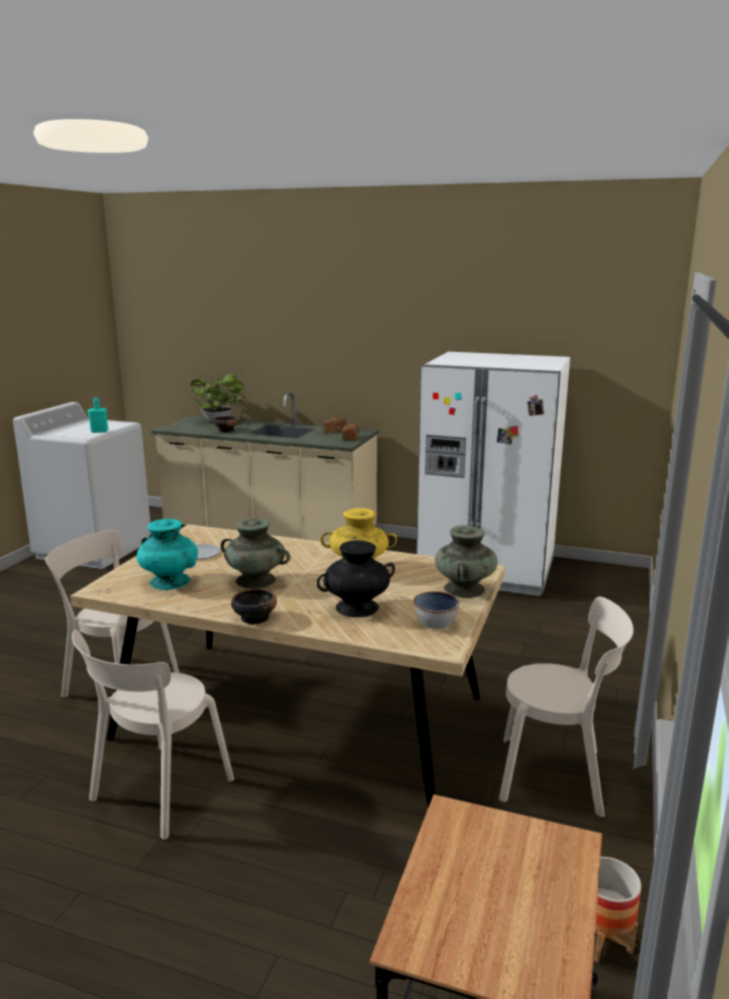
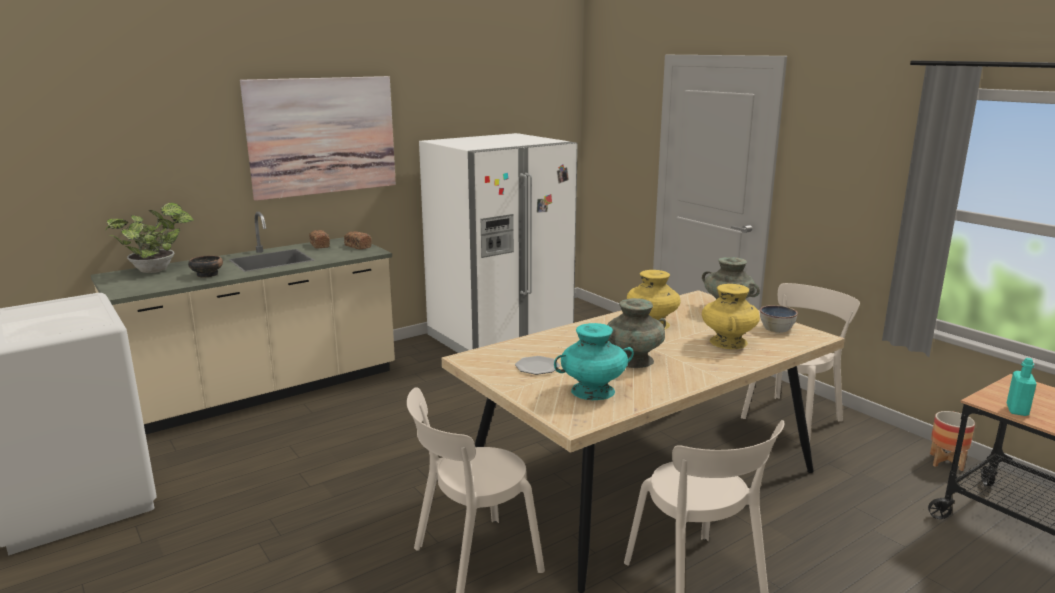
camera: 55 degrees left, 0 degrees up
(99, 431) = (92, 313): turquoise bottle -> turquoise bottle (1017, 410)
(254, 618) = (713, 376): bowl -> none
(356, 608) = (728, 342): black vase -> yellow vase
(358, 336) = (322, 136): none -> picture

